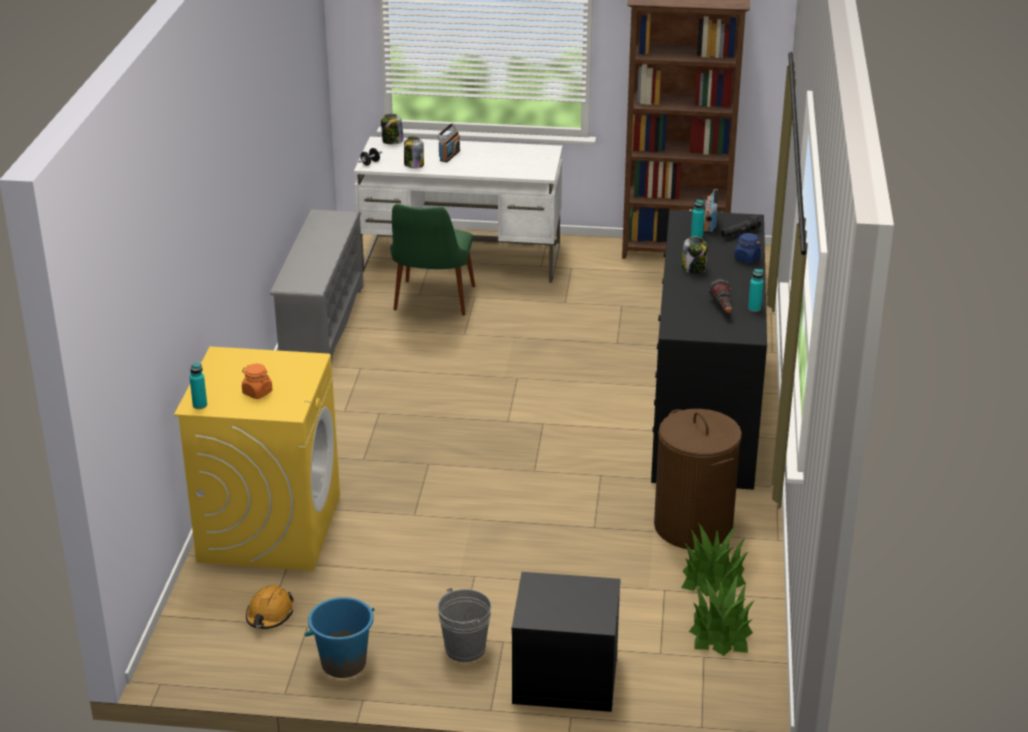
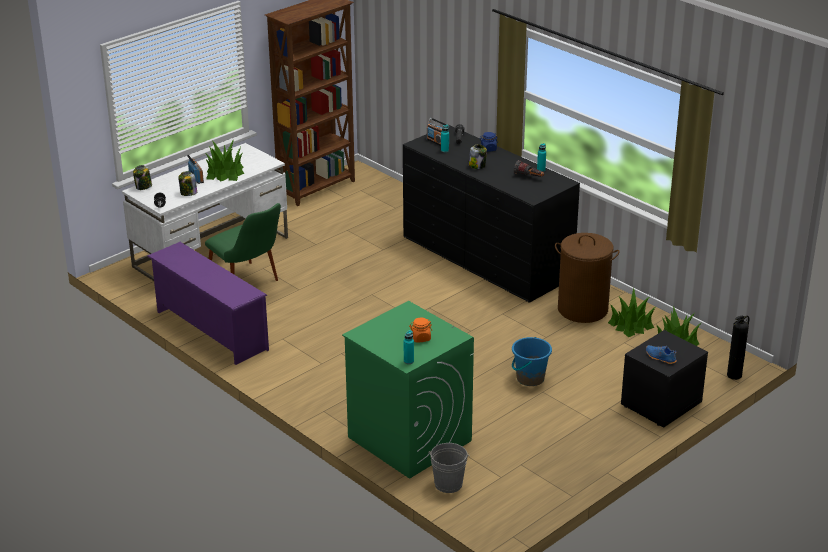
camera: 50 degrees left, 0 degrees up
(269, 527) = (408, 439): yellow washing machine -> green washing machine
(269, 615) = (494, 472): orange hard hat -> none
(321, 324) = (210, 330): grey shoe rack -> purple shoe rack
(343, 663) = (568, 466): blue bucket -> blue bucket (530, 378)
(465, 648) = (601, 422): grey bucket -> grey bucket (448, 484)
(483, 163) = (224, 173): none -> potted plant
(546, 602) = (660, 358): none -> blue shoe
(715, 715) = (734, 375): none -> fire extinguisher

